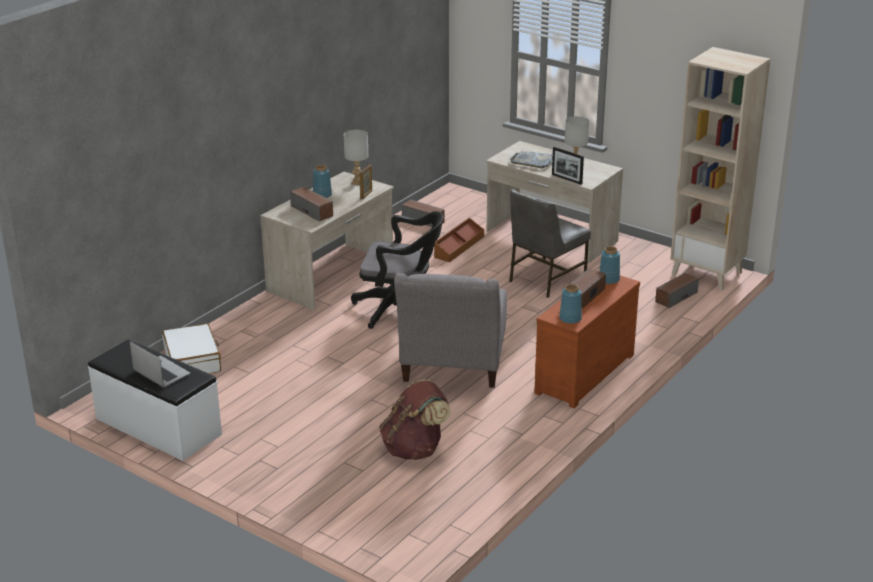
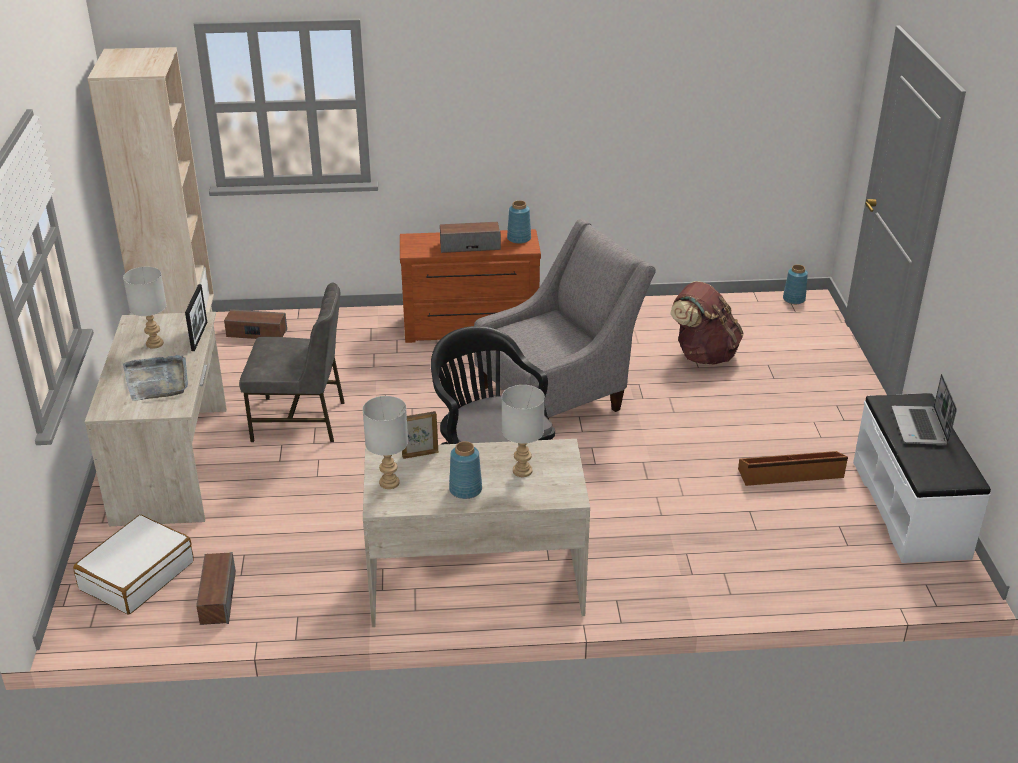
camera: 130 degrees left, 5 degrees up
(193, 360) = (793, 567): white suitcase -> white suitcase (137, 575)
(312, 211) = (522, 470): speaker -> grey table lamp
(458, 246) = (277, 522): brown storage box -> brown storage box (791, 474)
(608, 279) = (418, 247): blue vase -> blue vase (794, 299)

